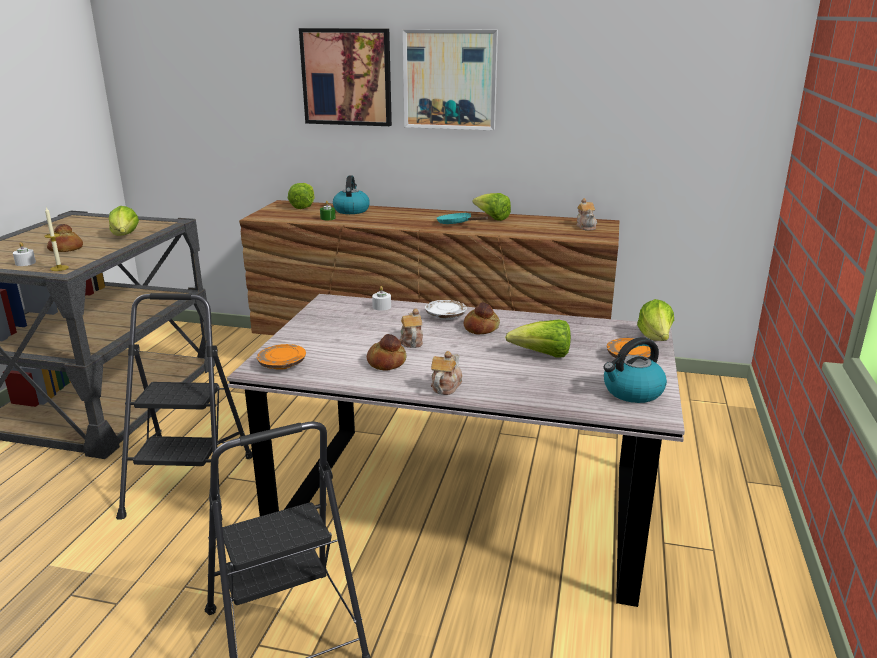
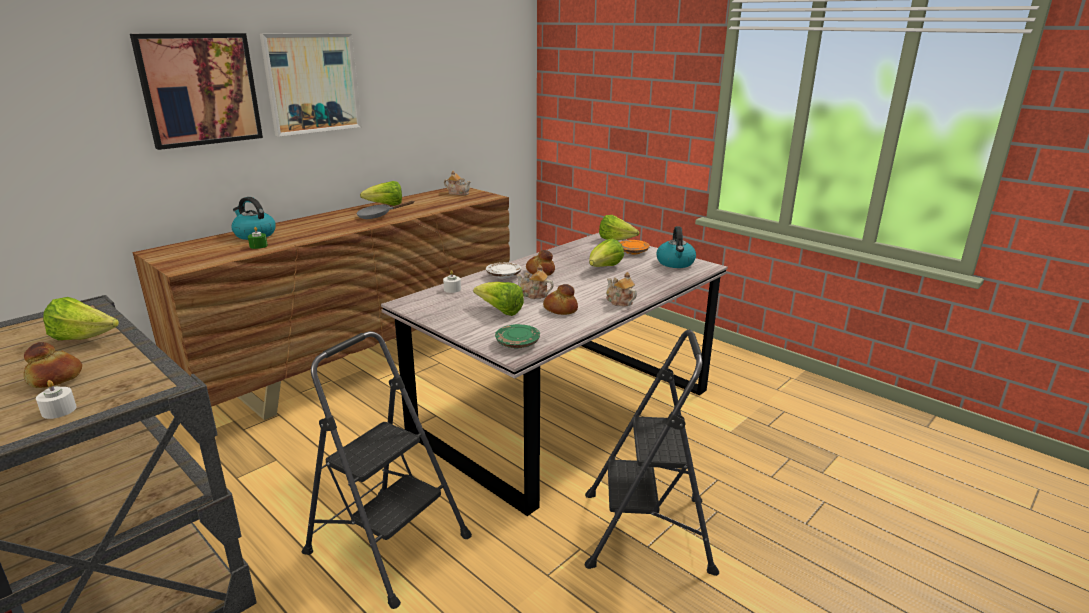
camera: 60 degrees left, 0 degrees up
(59, 268) = (144, 387): candle -> none
(282, 364) = (518, 343): orange plate -> green plate
(303, 206) = (190, 247): lettuce -> lettuce (500, 311)
(457, 224) = (378, 216): turquoise frying pan -> grey frying pan

